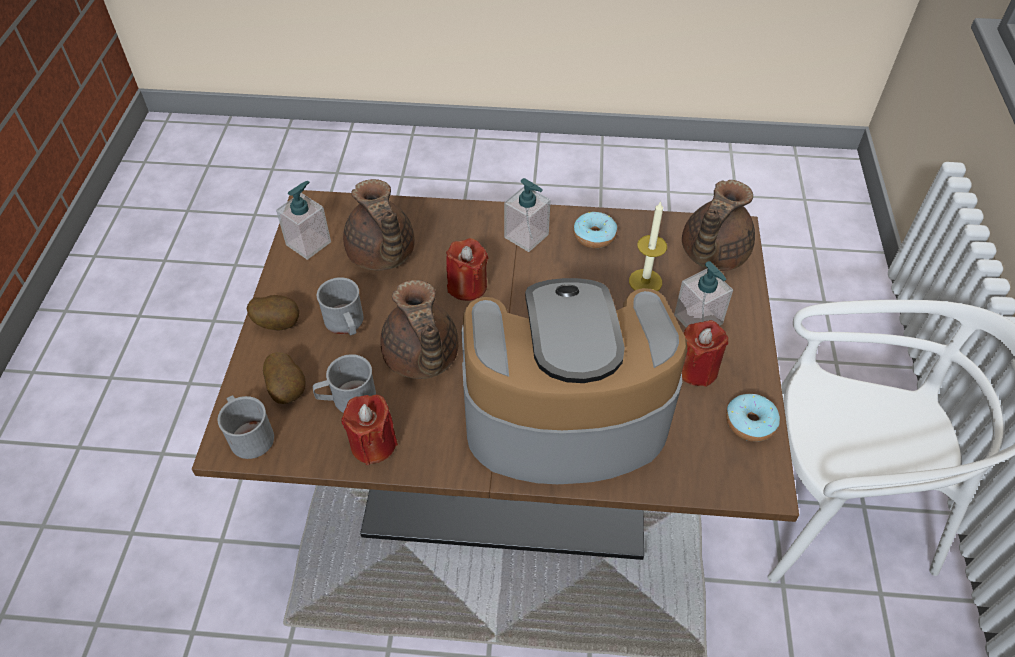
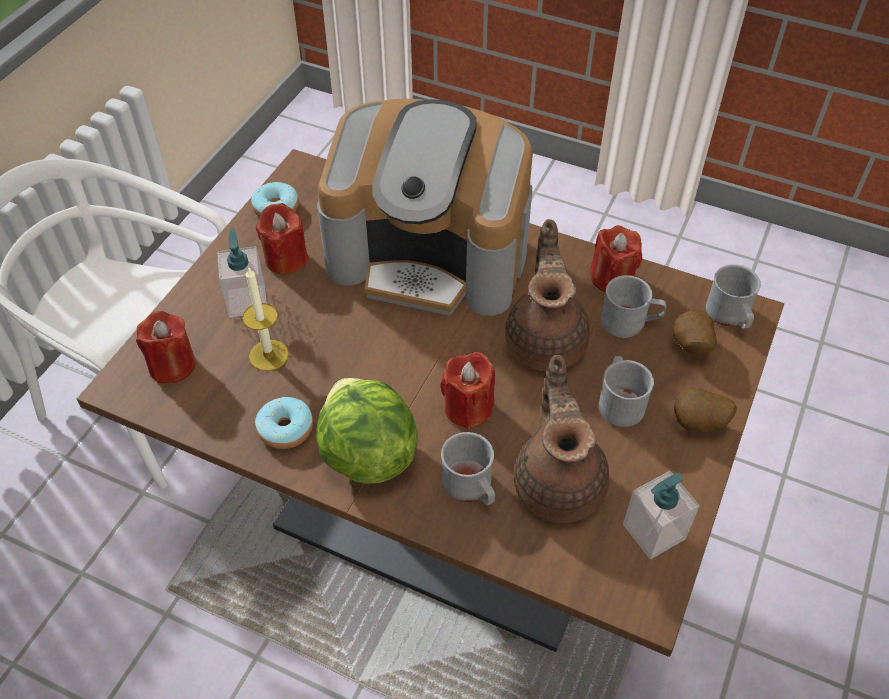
camera: 160 degrees left, 0 degrees up
(443, 236) = (471, 488): none -> grey mug
(526, 236) = (367, 455): soap dispenser -> lettuce
(711, 254) = (172, 365): brown teapot -> red candle

